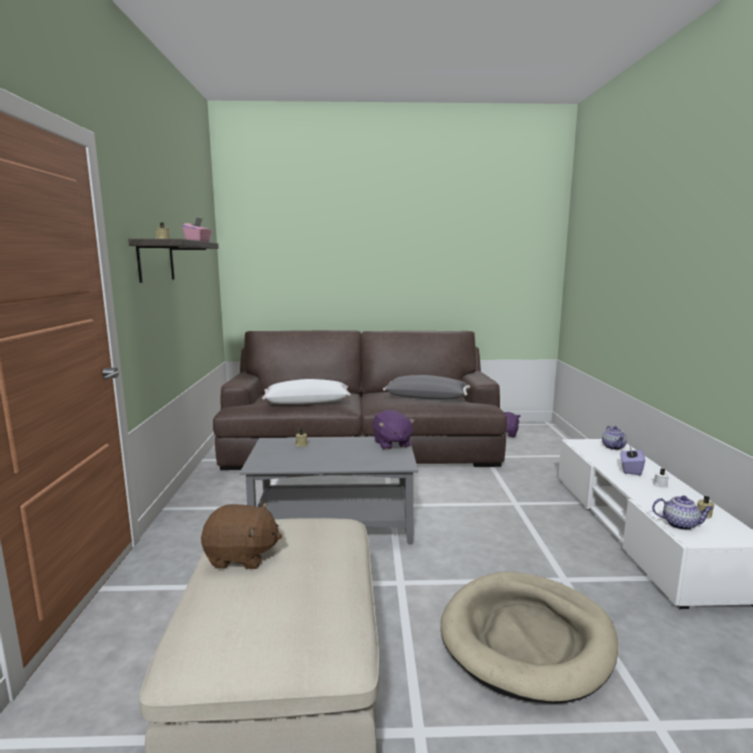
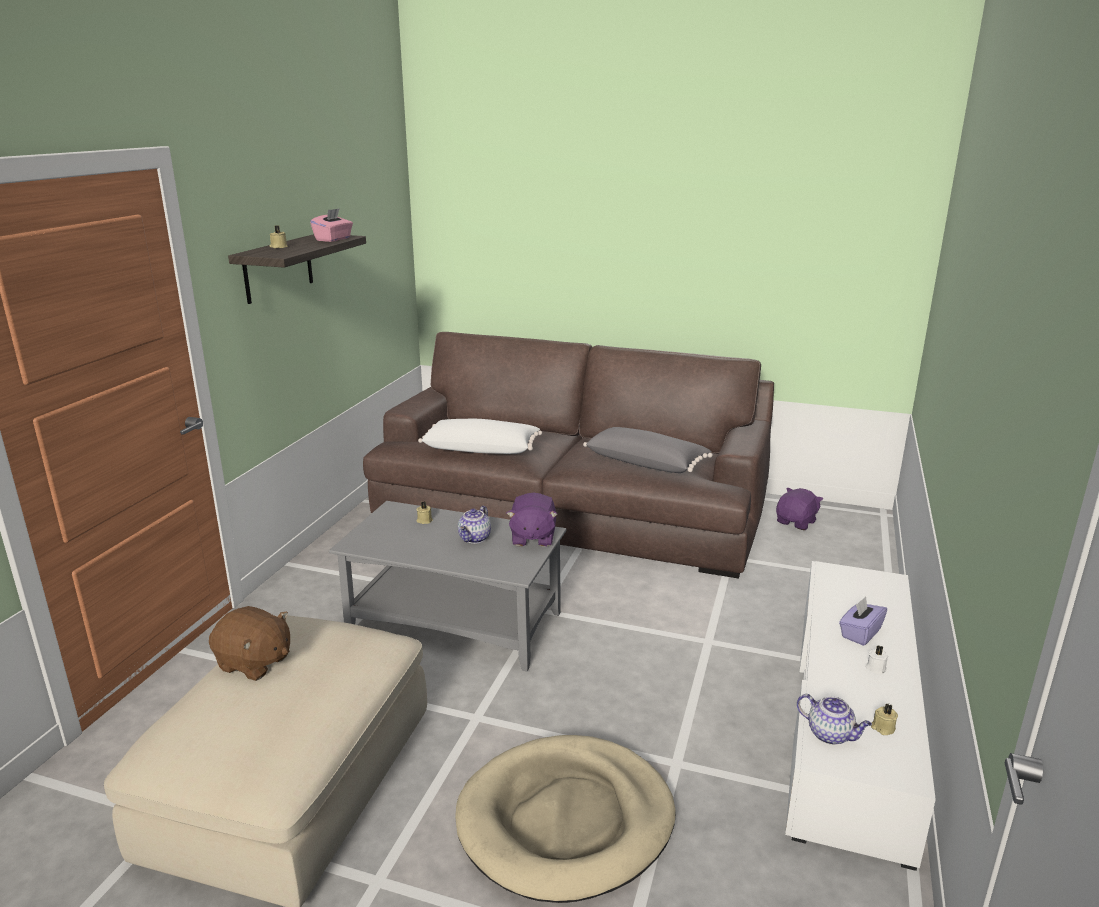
camera: 20 degrees right, 10 degrees up
(614, 447) = (879, 589): teapot -> teapot (475, 538)

